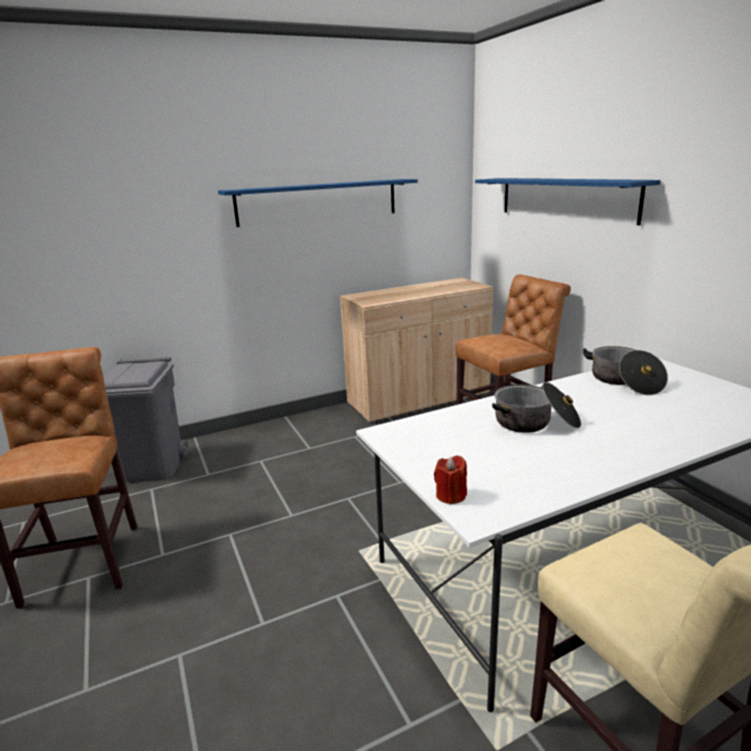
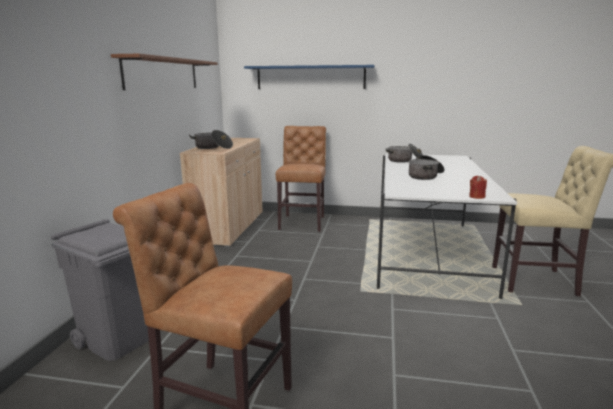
camera: 55 degrees left, 5 degrees down
(318, 202) = (163, 74): blue shelf -> brown shelf
(388, 294) = (213, 147): none -> cooking pot

